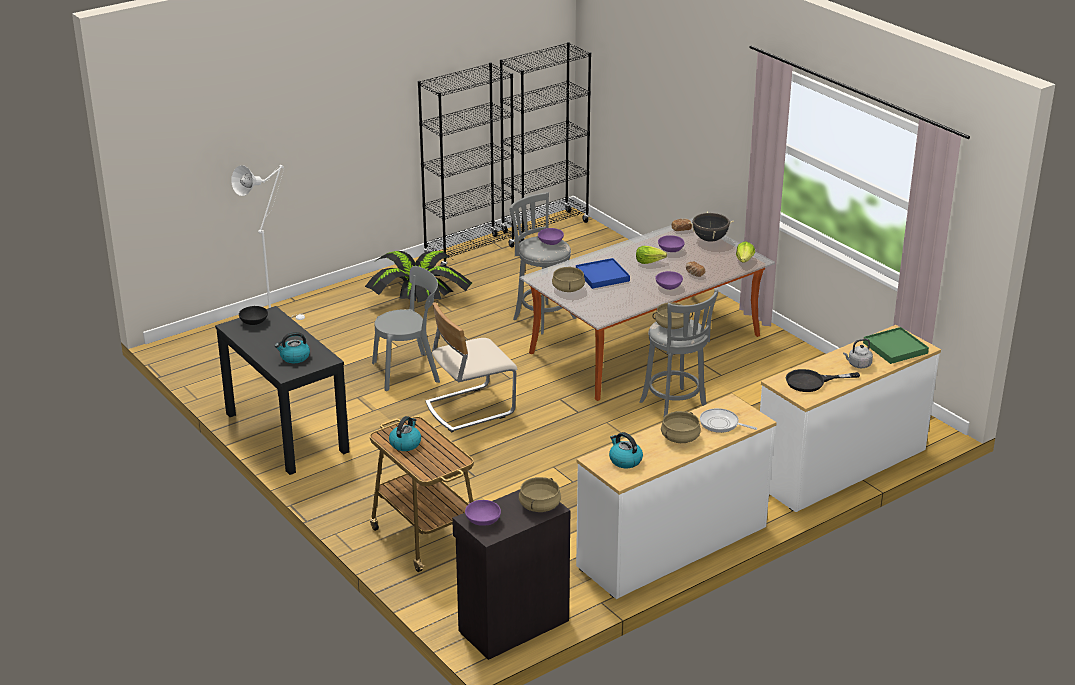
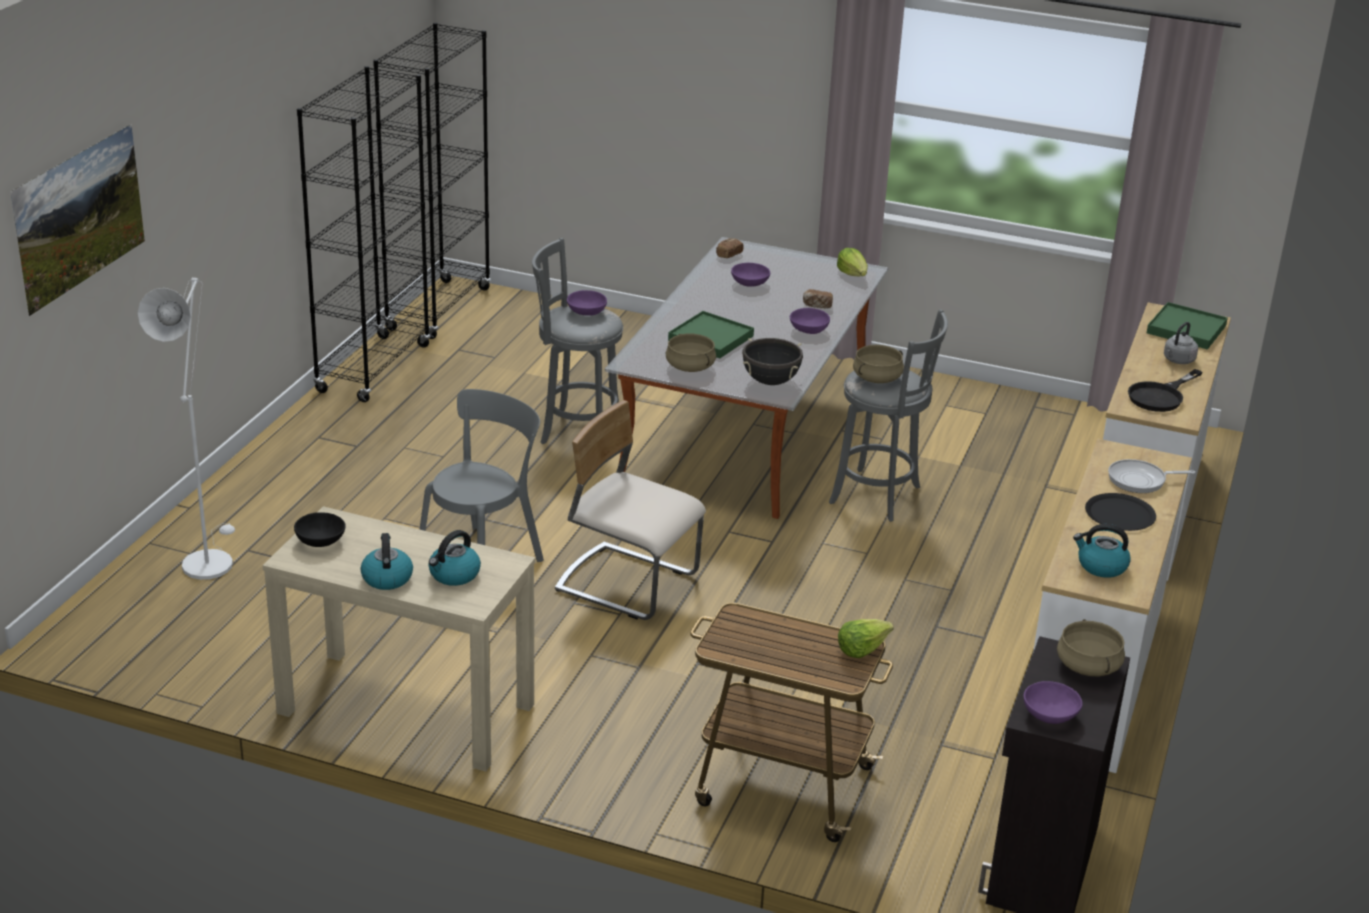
camera: 35 degrees left, 0 degrees up
(223, 135) = (85, 247): none -> picture
(286, 432) = (405, 709): black console table -> beige console table
(405, 443) = (761, 648): kettle -> kettle (387, 577)
(416, 292) = (362, 444): potted plant -> none
(469, 408) = (627, 583): beige chair -> beige chair turned 90 degrees clockwise
(602, 276) = (710, 338): blue tray -> green tray
(649, 261) = (744, 305): lettuce -> lettuce (862, 648)
(680, 437) = (1120, 514): beige cooking pot -> black plate
(710, 239) = (778, 259): black cooking pot -> black cooking pot (770, 381)

